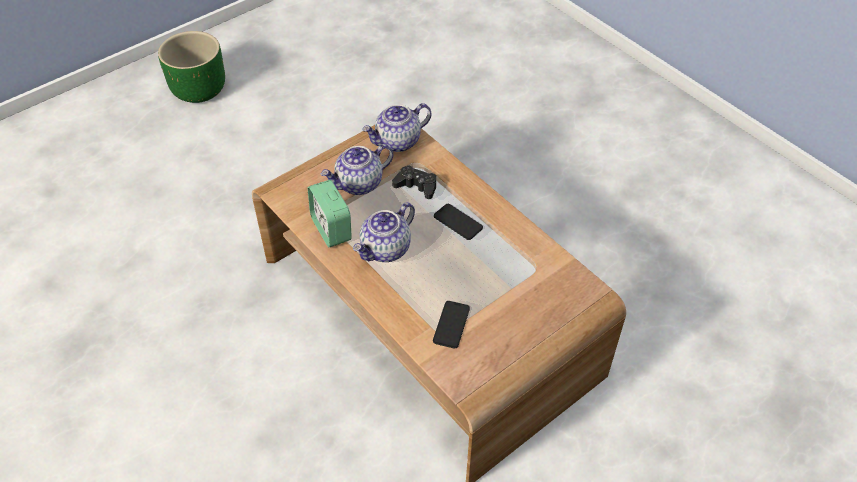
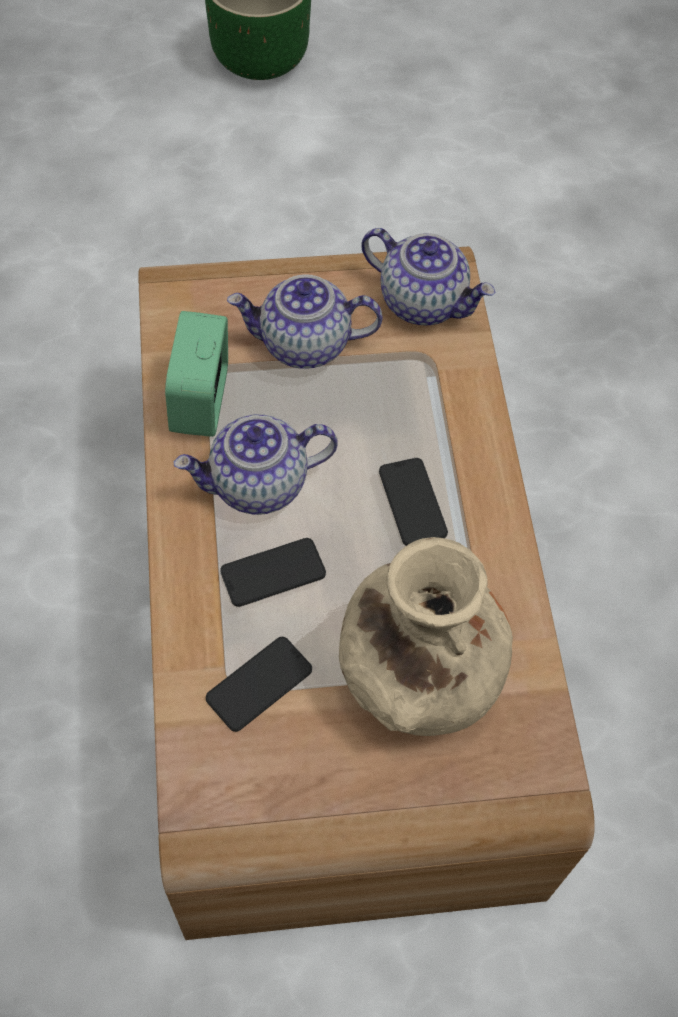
camera: 30 degrees right, 10 degrees up
(398, 142) = (423, 301): teapot -> teapot turned 150 degrees counterclockwise
(416, 186) = (393, 398): black game controller -> none
(421, 279) = (273, 573): none -> phone
(512, 285) = (416, 674): none -> beige vase

